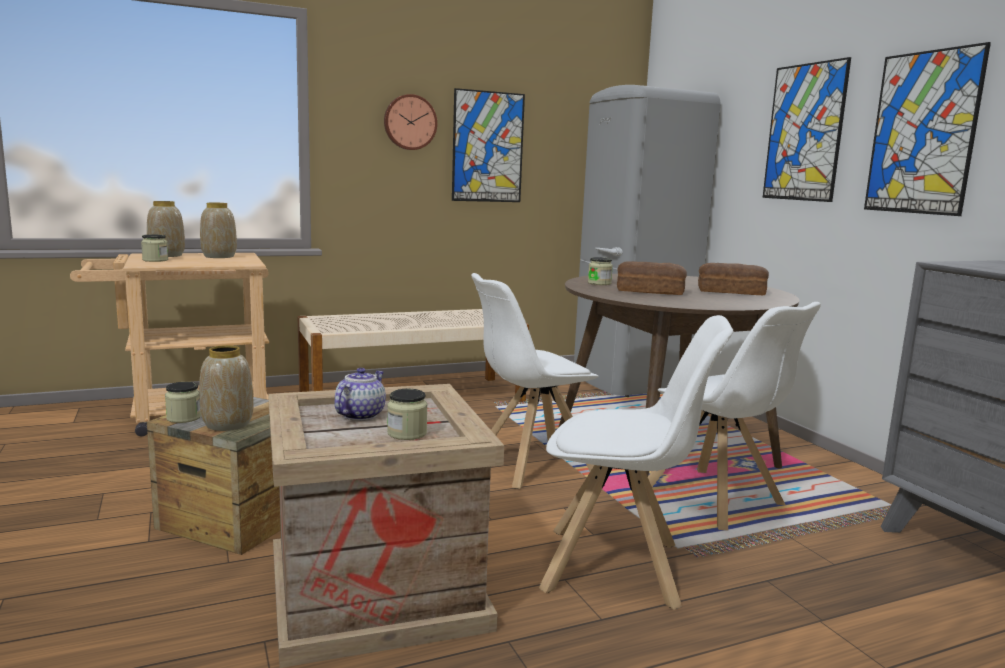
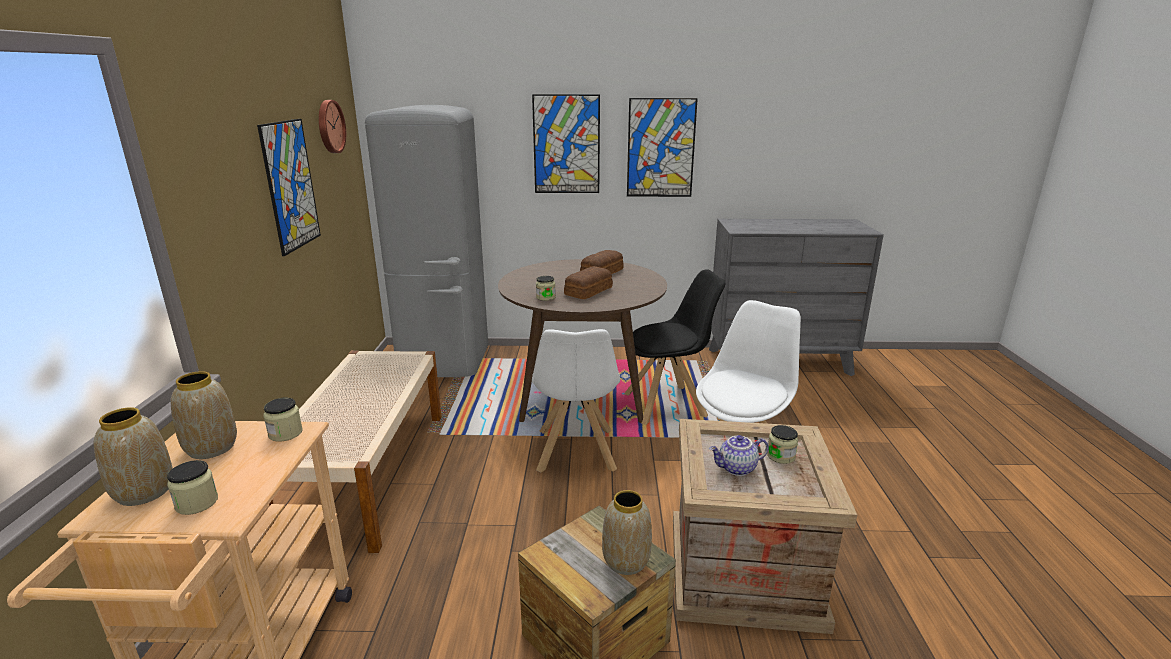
camera: 65 degrees left, 10 degrees up
(183, 418) = (593, 590): jar -> jar (285, 433)
(359, 415) = (737, 469): teapot -> teapot turned 60 degrees counterclockwise
(409, 122) = (236, 178): wall clock -> wall clock (329, 126)
(717, 500) = (668, 404): white chair -> black chair

